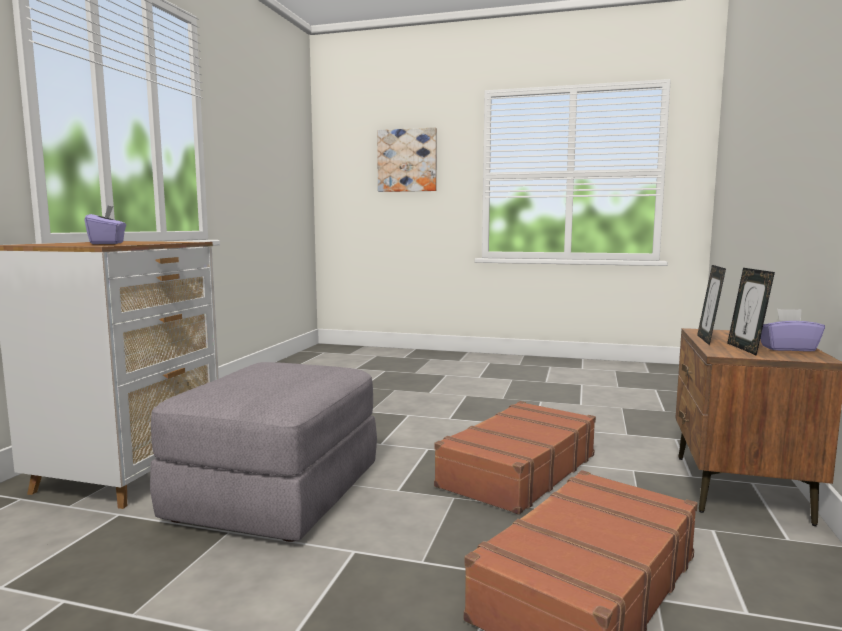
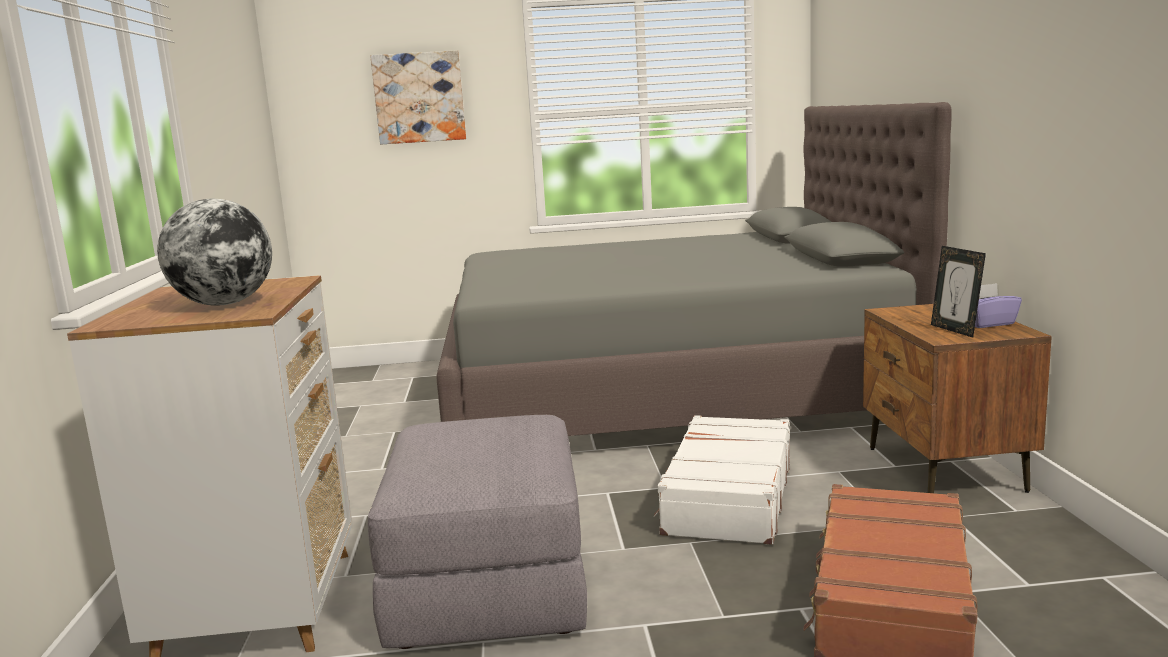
camera: 20 degrees left, 5 degrees up
(108, 243) = (224, 304): purple tissue box -> globe
(517, 471) = (727, 497): brown suitcase -> white suitcase
(542, 390) = (667, 392): none -> grey bed
(708, 340) = (909, 323): picture frame -> none

